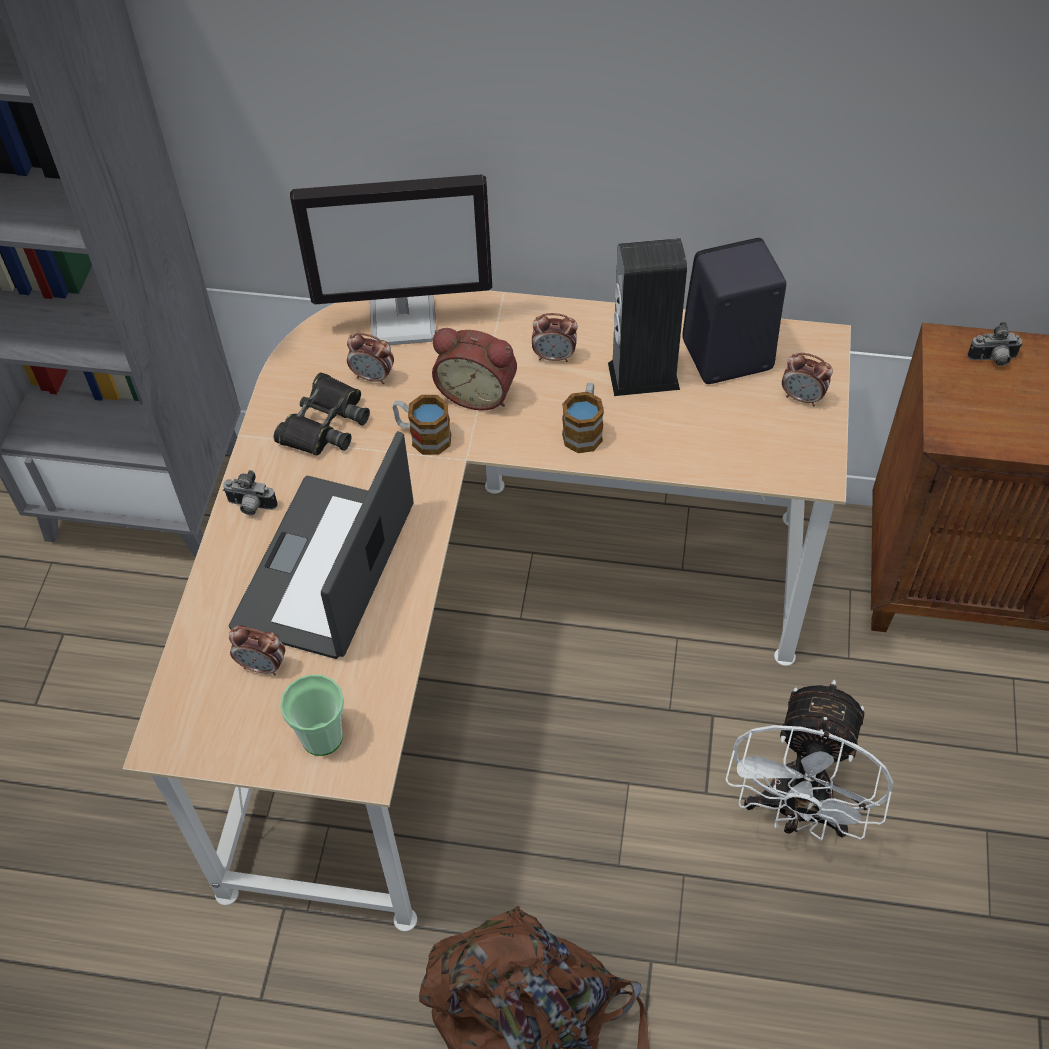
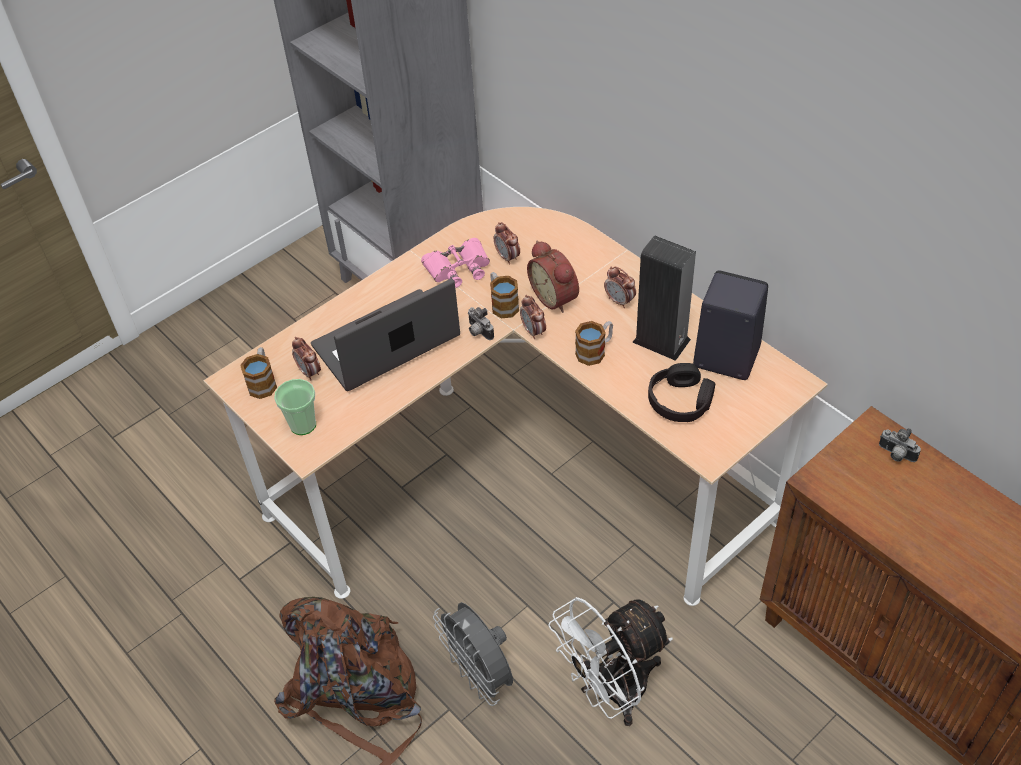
camera: 40 degrees right, 5 degrees down
(211, 717) = (263, 382): none -> mug
(251, 507) = (380, 290): camera -> camera (478, 332)
(325, 423) = (458, 268): black binoculars -> pink binoculars
(405, 320) = (555, 235): monitor -> none
(649, 897) = (480, 675): none -> grey fan
(728, 431) = (680, 401): none -> black headphones
(802, 397) = (748, 408): alarm clock -> alarm clock (533, 331)

